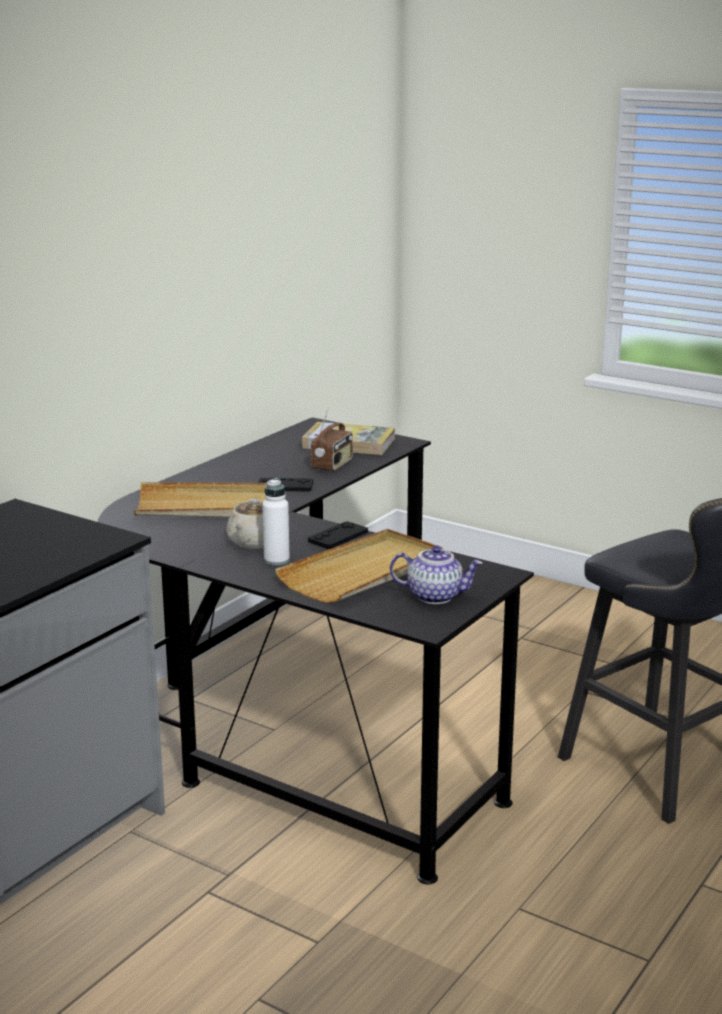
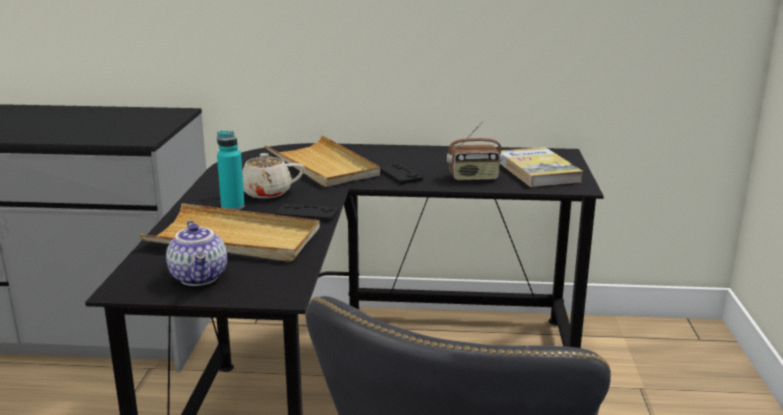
camera: 60 degrees right, 0 degrees up
(276, 560) = (232, 207): white bottle -> turquoise bottle

